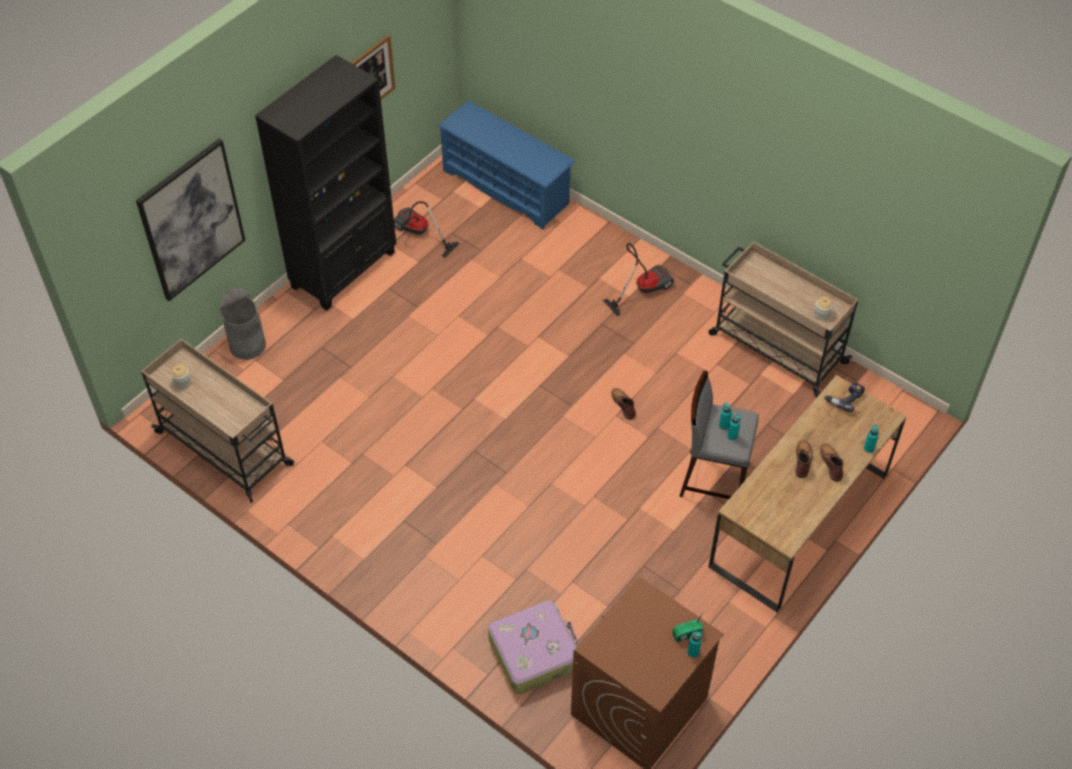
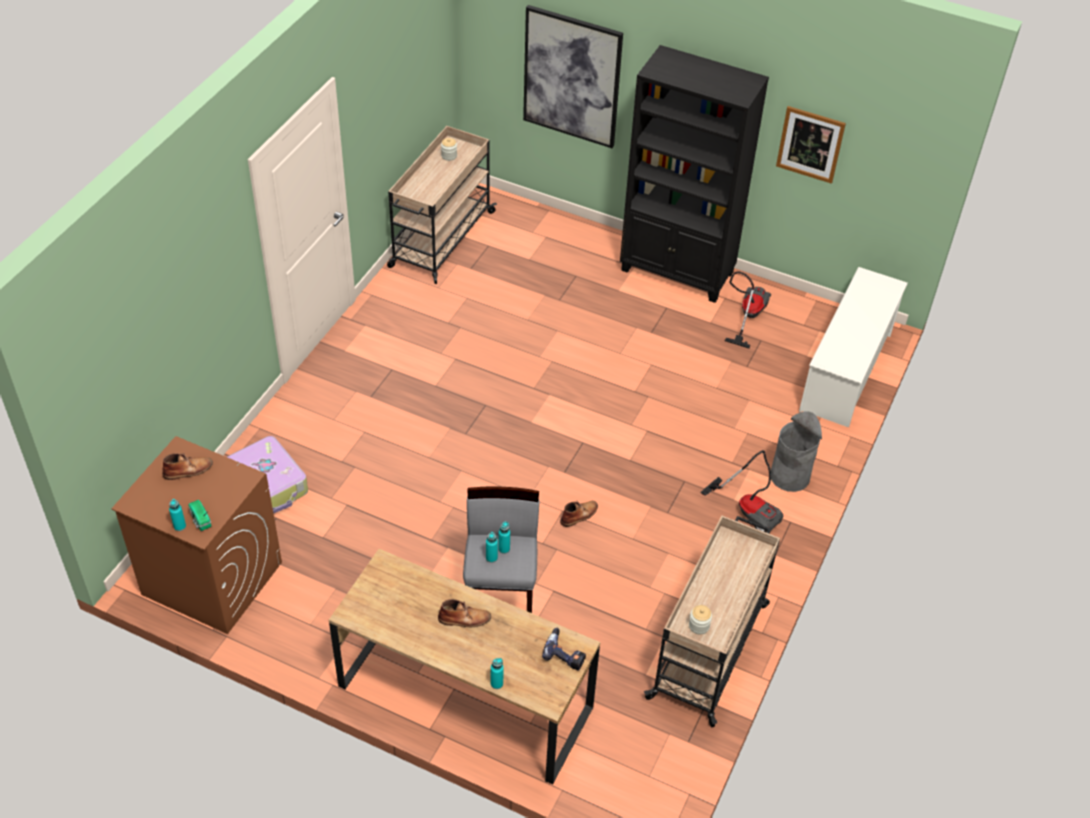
camera: 75 degrees right, 5 degrees down
(247, 345) = (561, 229): grey trash can -> grey trash can (790, 476)
(506, 187) = (846, 372): blue shoe rack -> white shoe rack
(831, 463) = (466, 647): brown boot -> brown boot (188, 470)

